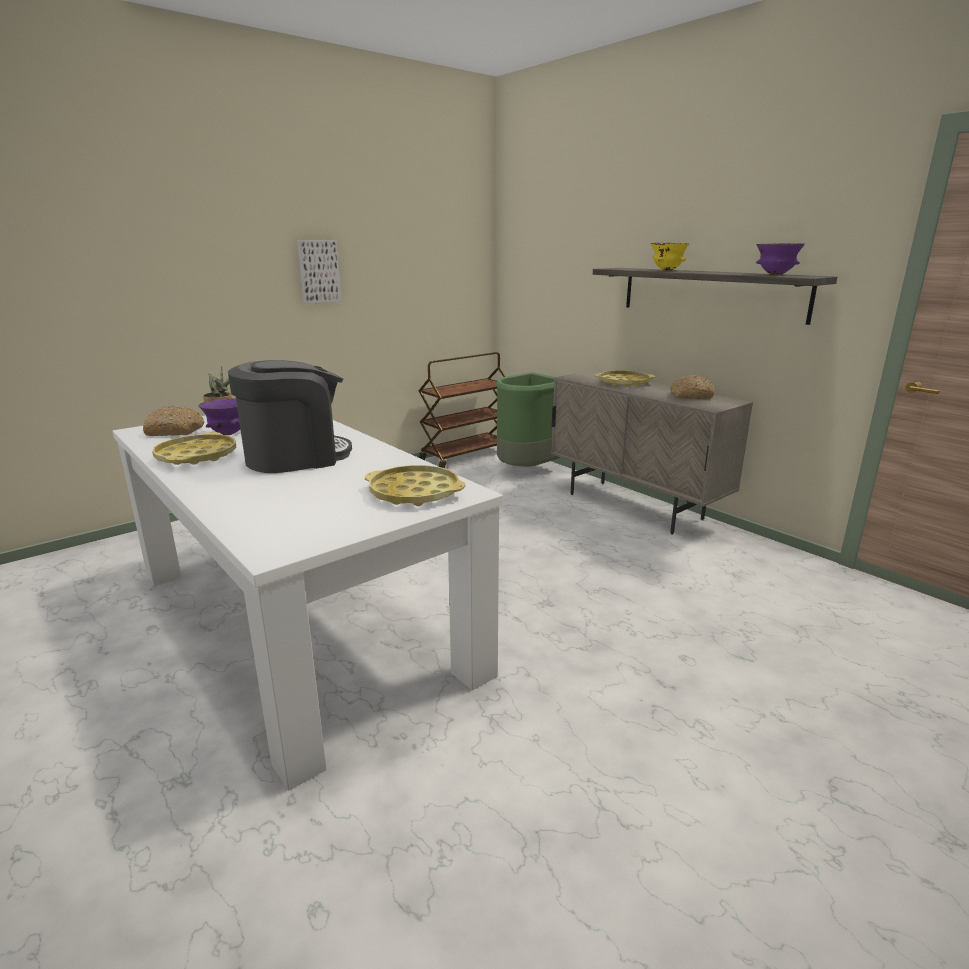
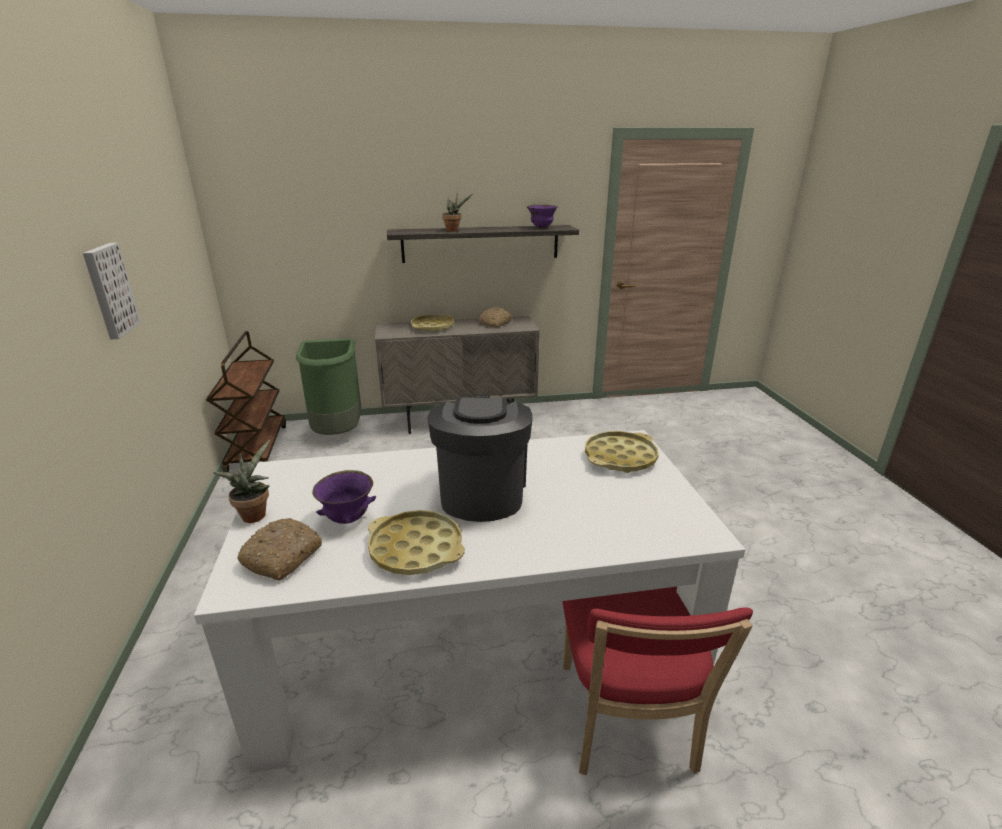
camera: 60 degrees left, 5 degrees up
(235, 734) = (627, 723): none -> red chair
(666, 270) = (454, 230): yellow bowl -> potted plant

